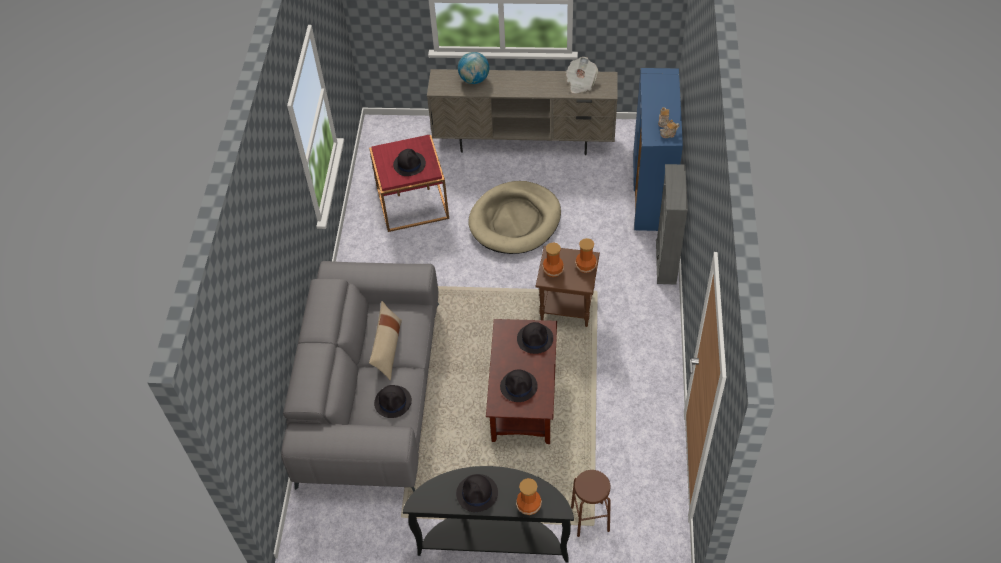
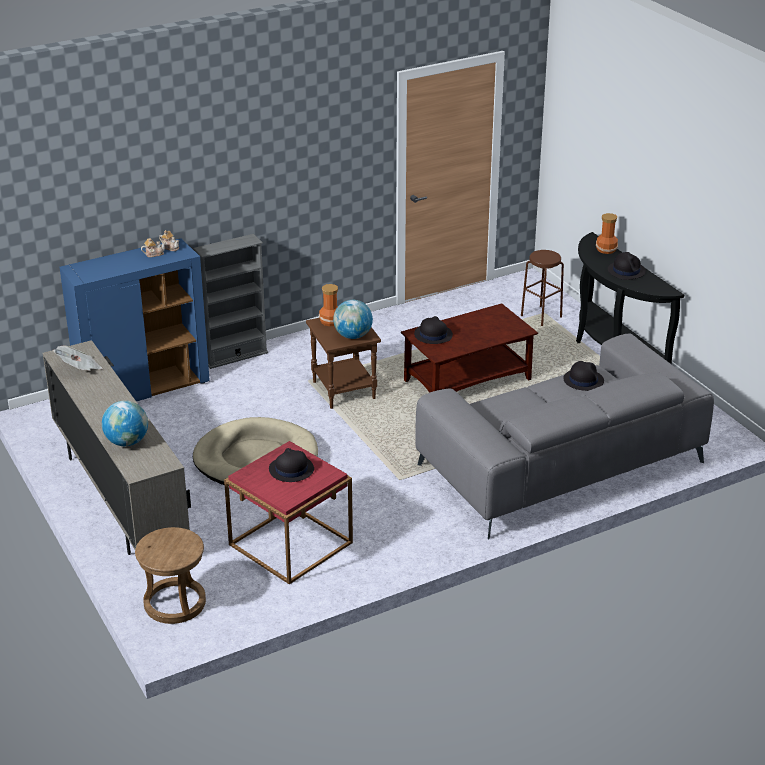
camera: 125 degrees left, 20 degrees down
(387, 348) = (534, 405): beige pillow -> none
(404, 134) = (175, 603): none -> brown stool
(519, 386) = (491, 326): black hat -> none
(552, 270) = (353, 336): vase -> globe

